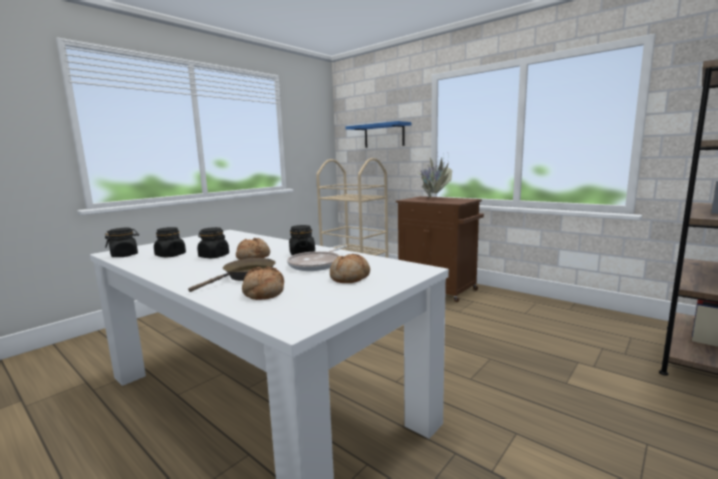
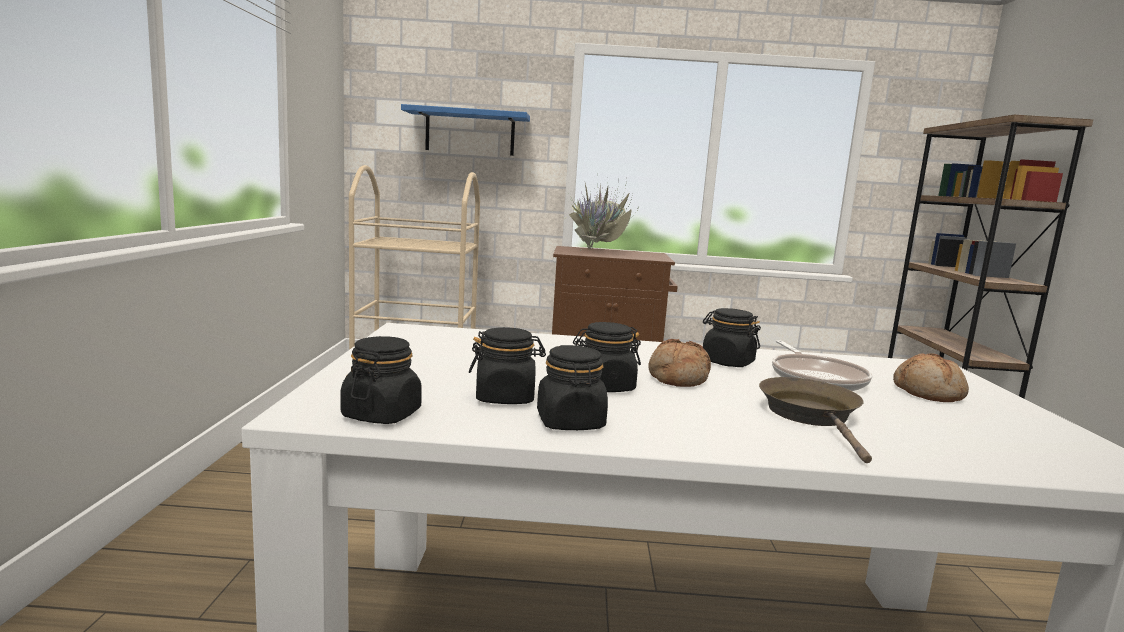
camera: 40 degrees left, 0 degrees up
(159, 264) = (570, 422): none -> black jar
(263, 293) = (940, 438): bread -> none

